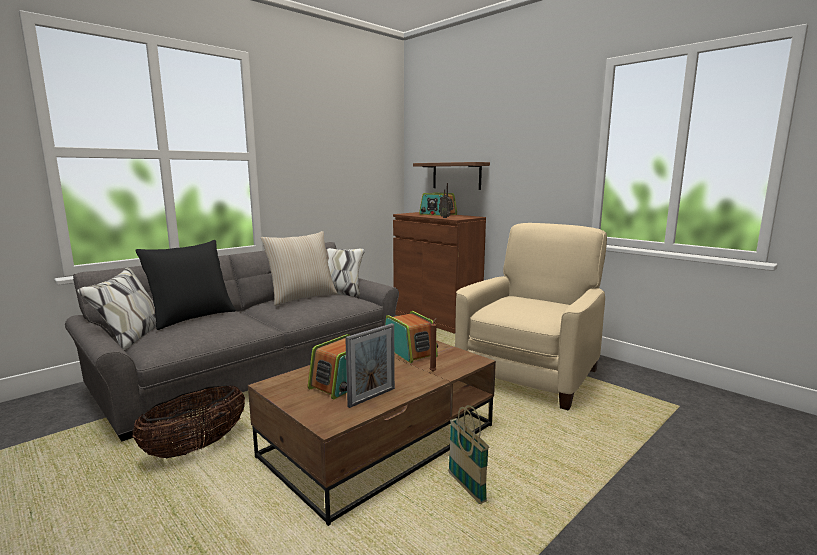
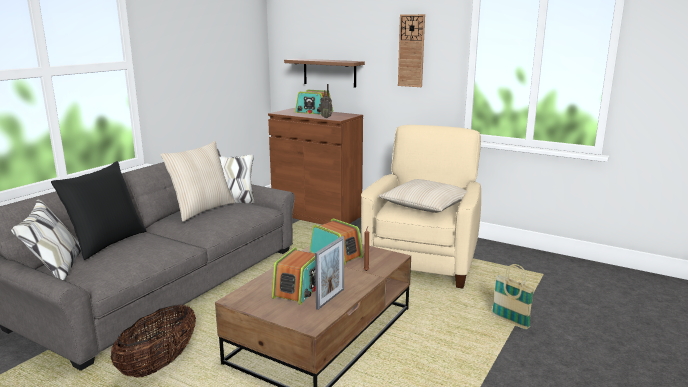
camera: 15 degrees left, 5 degrees up
(466, 488) = (408, 359): basket -> basket (510, 322)
(531, 309) = (425, 205): none -> beige pillow
(536, 148) = (411, 51): none -> wall clock

